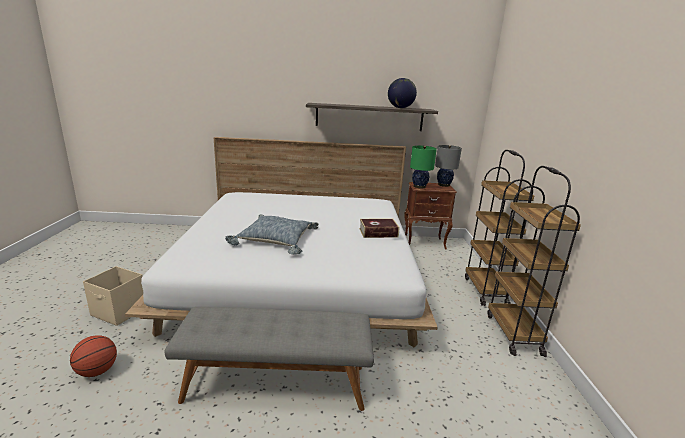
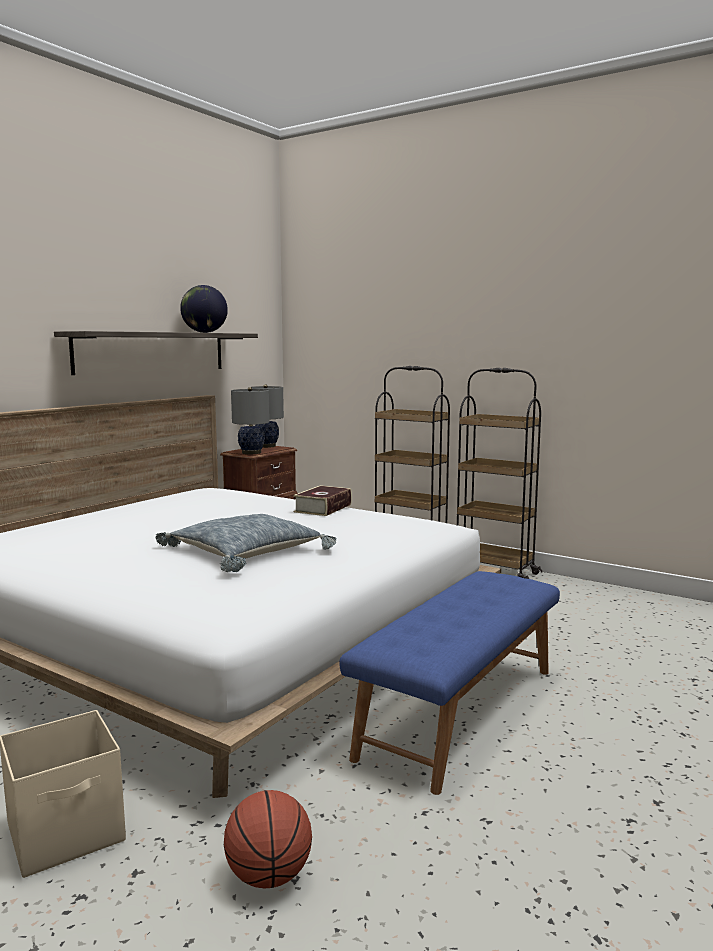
camera: 55 degrees left, 10 degrees down
(276, 382) = (459, 710): grey bench -> blue bench
(419, 186) = (251, 453): green table lamp -> grey table lamp

